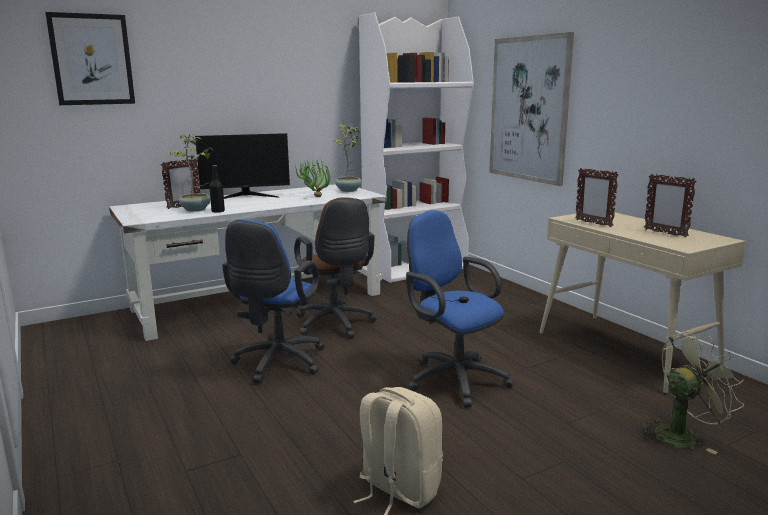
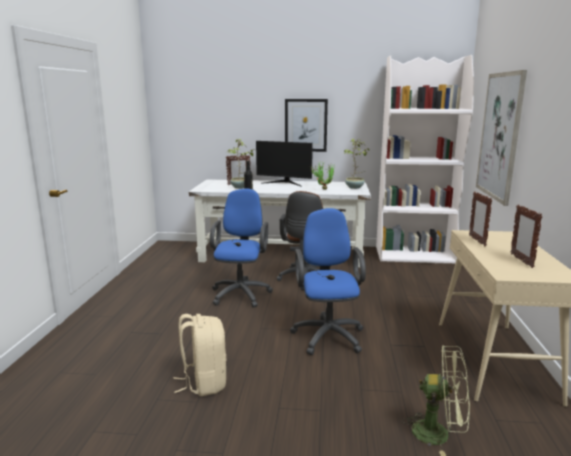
camera: 35 degrees right, 0 degrees up
(92, 59) = (204, 92): picture -> picture (306, 125)
(277, 364) = (241, 293): blue office chair -> blue office chair turned 135 degrees clockwise

